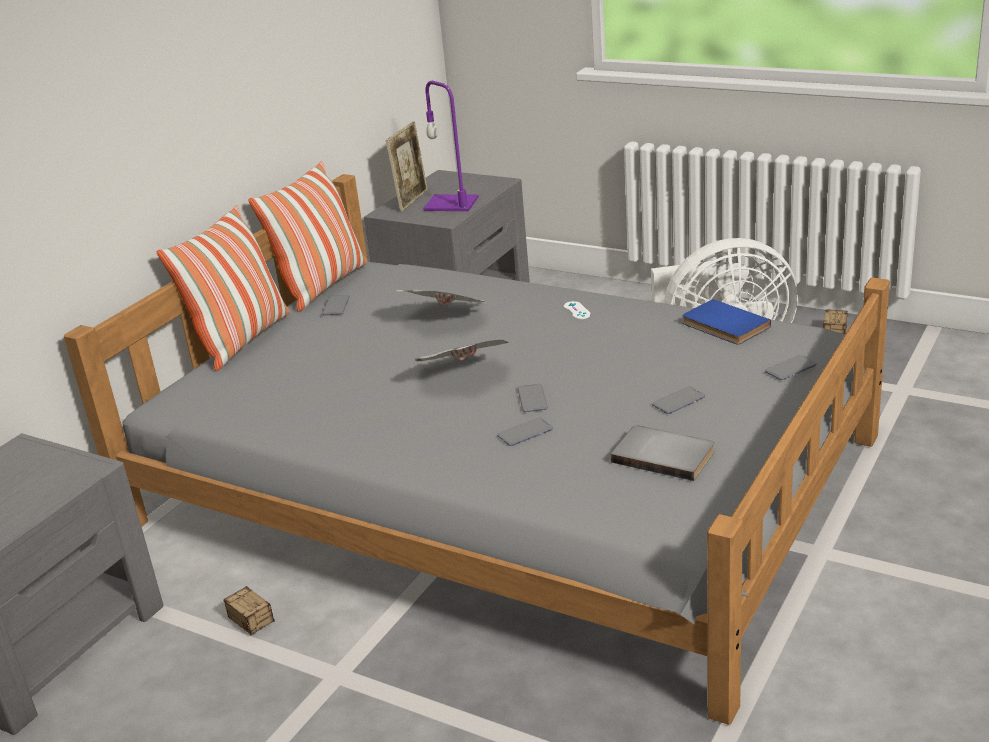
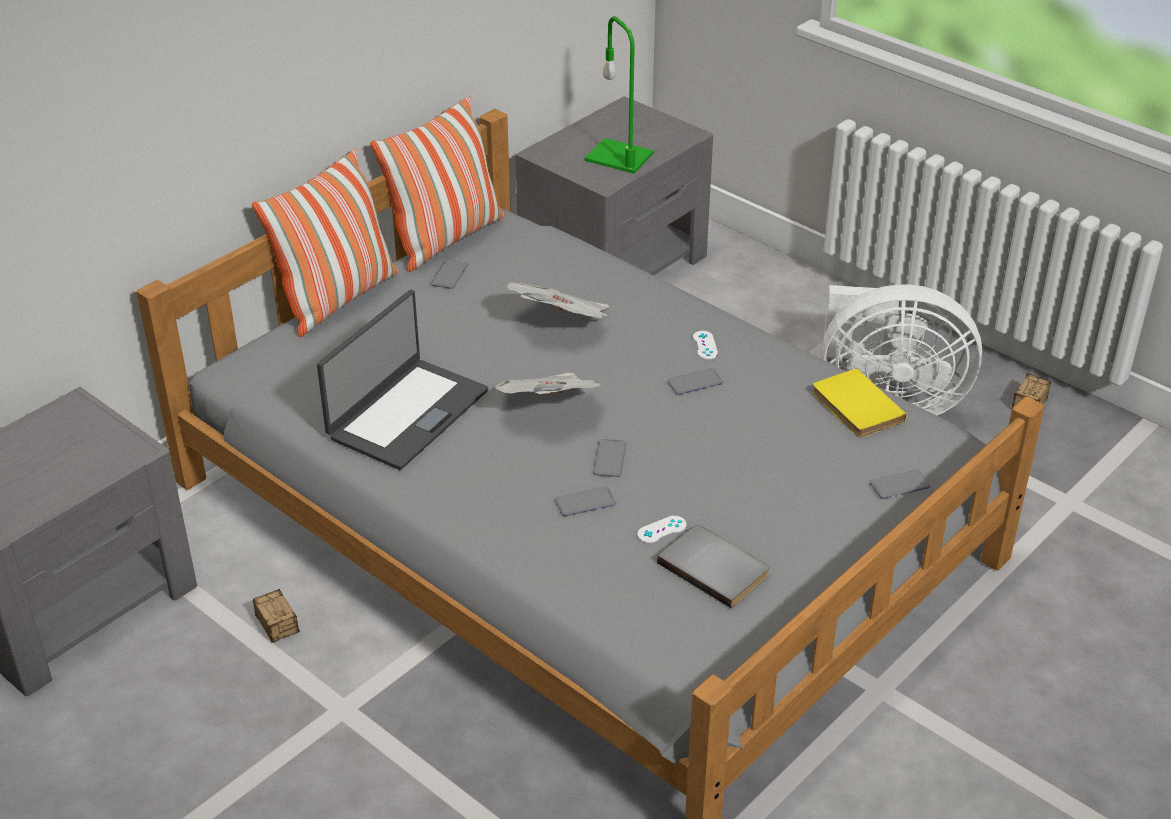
camera: 10 degrees right, 10 degrees up
(335, 403) = (406, 413): none -> laptop
(412, 200) = (577, 140): picture frame -> none
(452, 203) = (621, 157): purple table lamp -> green table lamp
(603, 438) = (661, 529): none -> white game controller
(678, 401) = (760, 500): phone -> phone (695, 382)
(723, 326) = (854, 407): blue book -> yellow book

